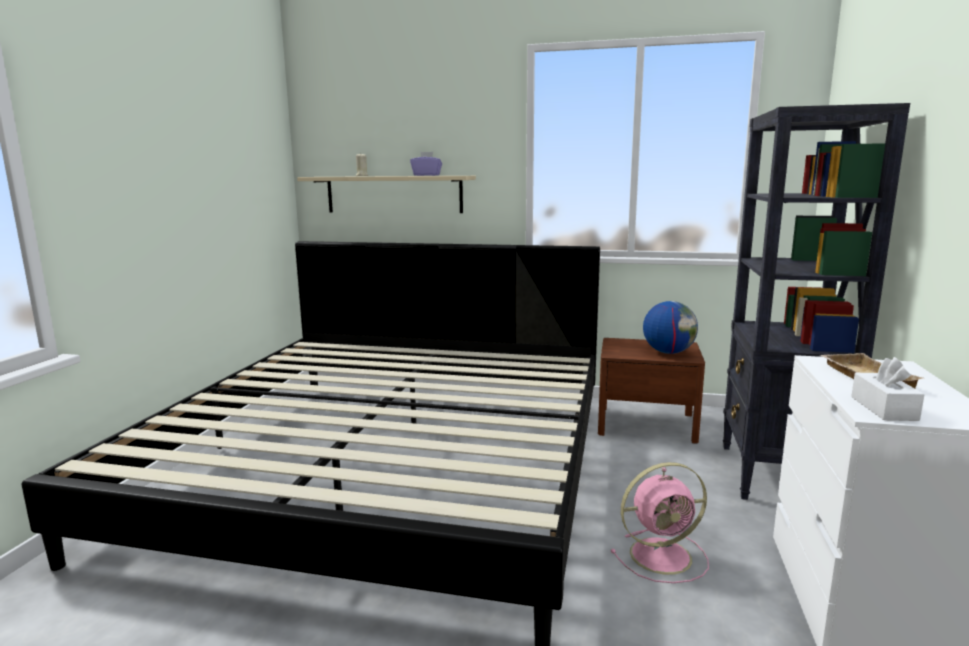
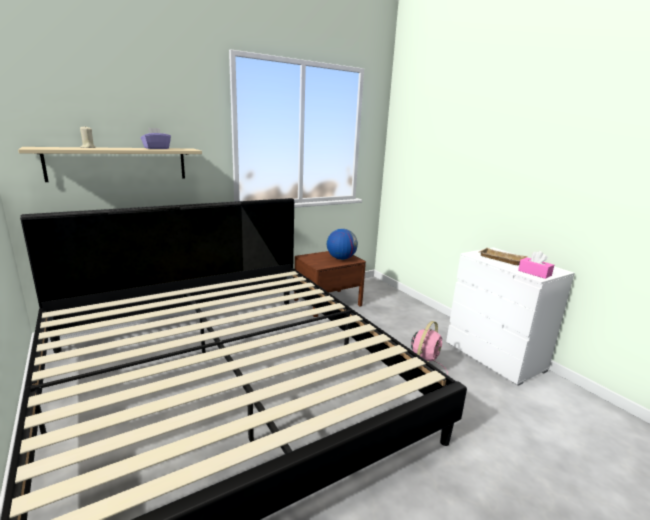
camera: 45 degrees left, 5 degrees up
(778, 476) = (409, 311): black bookcase -> none
(883, 408) = (534, 273): white tissue box -> pink tissue box

